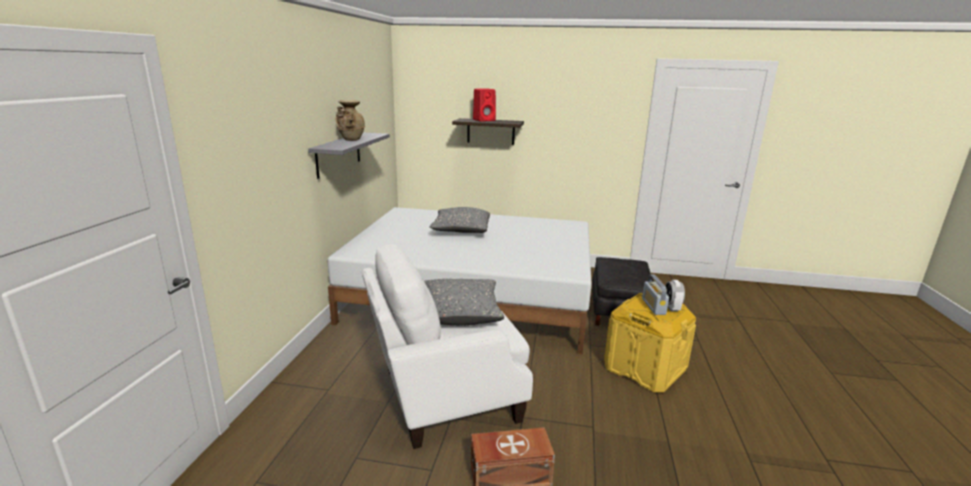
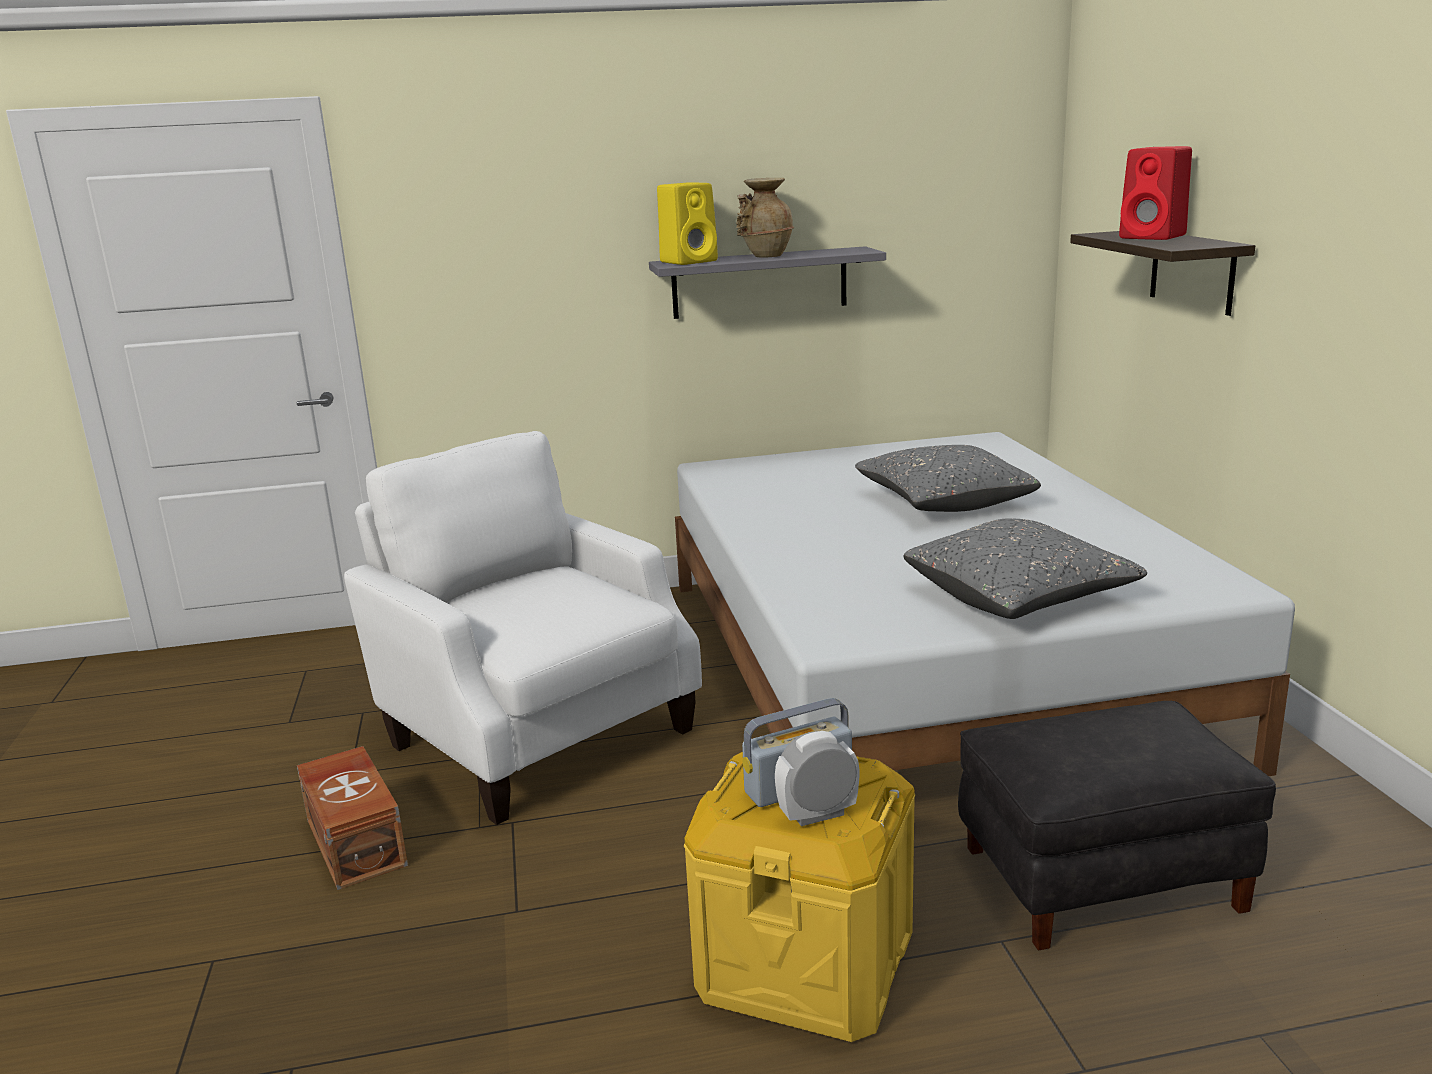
camera: 70 degrees right, 0 degrees up
(334, 145) = (690, 261): none -> yellow speaker
(460, 313) = (560, 593): grey pillow -> grey pillow (1019, 597)

